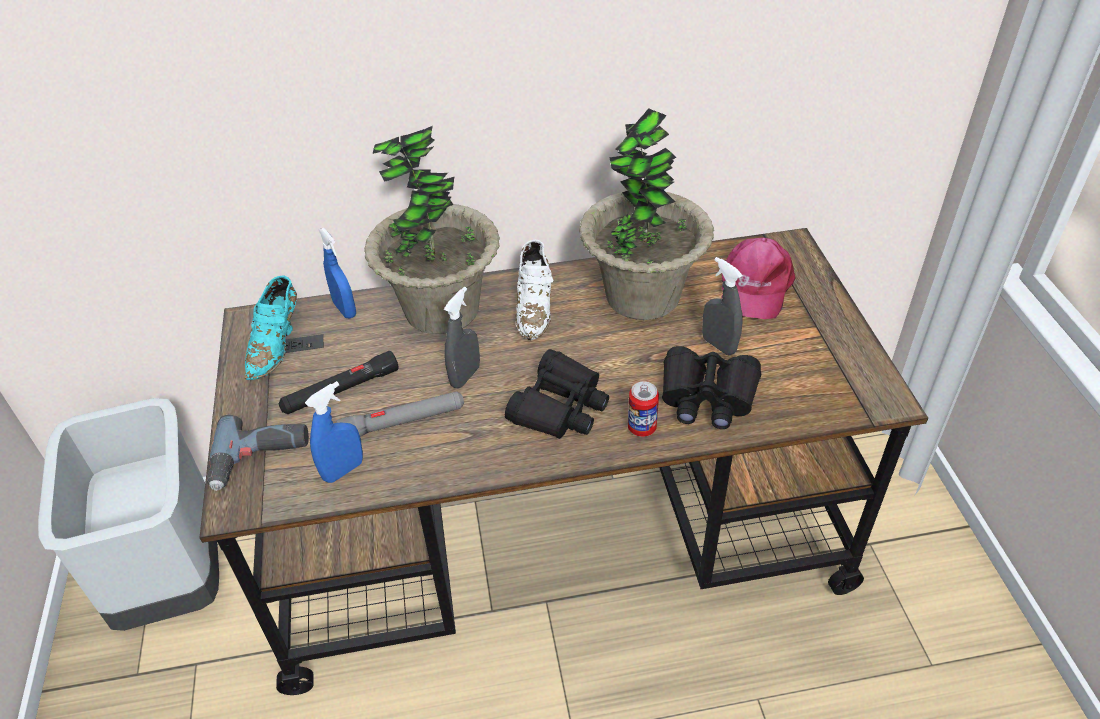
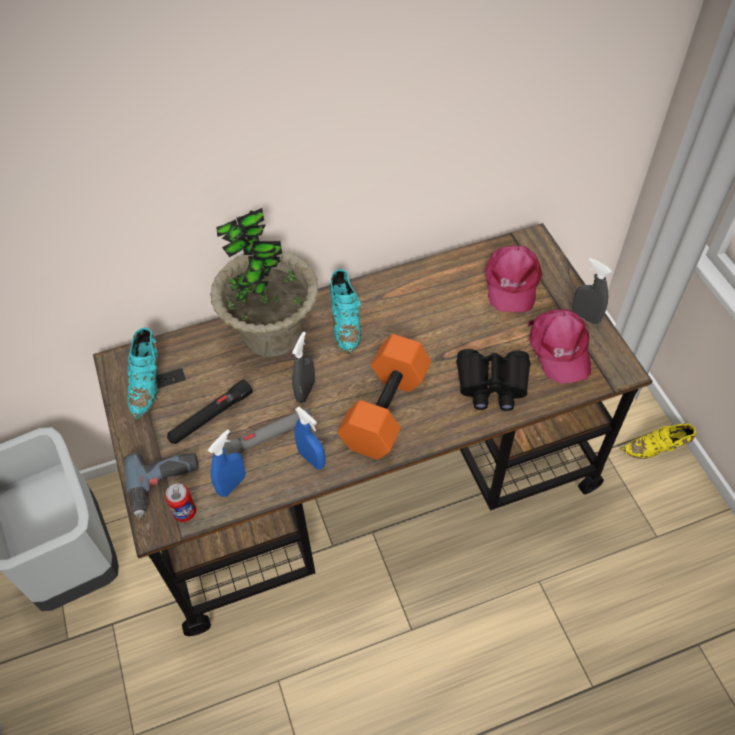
camera: 10 degrees left, 10 degrees up
(345, 309) = (193, 343): blue spray bottle -> blue spray bottle (312, 459)
(535, 307) = (345, 322): white shoe -> turquoise shoe
(560, 407) = (384, 408): black binoculars -> orange dumbbell
(642, 295) = (427, 301): potted plant -> none
(642, 428) = (448, 417): can -> can (185, 512)
(718, 345) = (493, 339): grey spray bottle -> grey spray bottle (585, 316)
(805, 366) = (559, 349): none -> pink cap
(943, 552) = (656, 449): none -> yellow shoe

